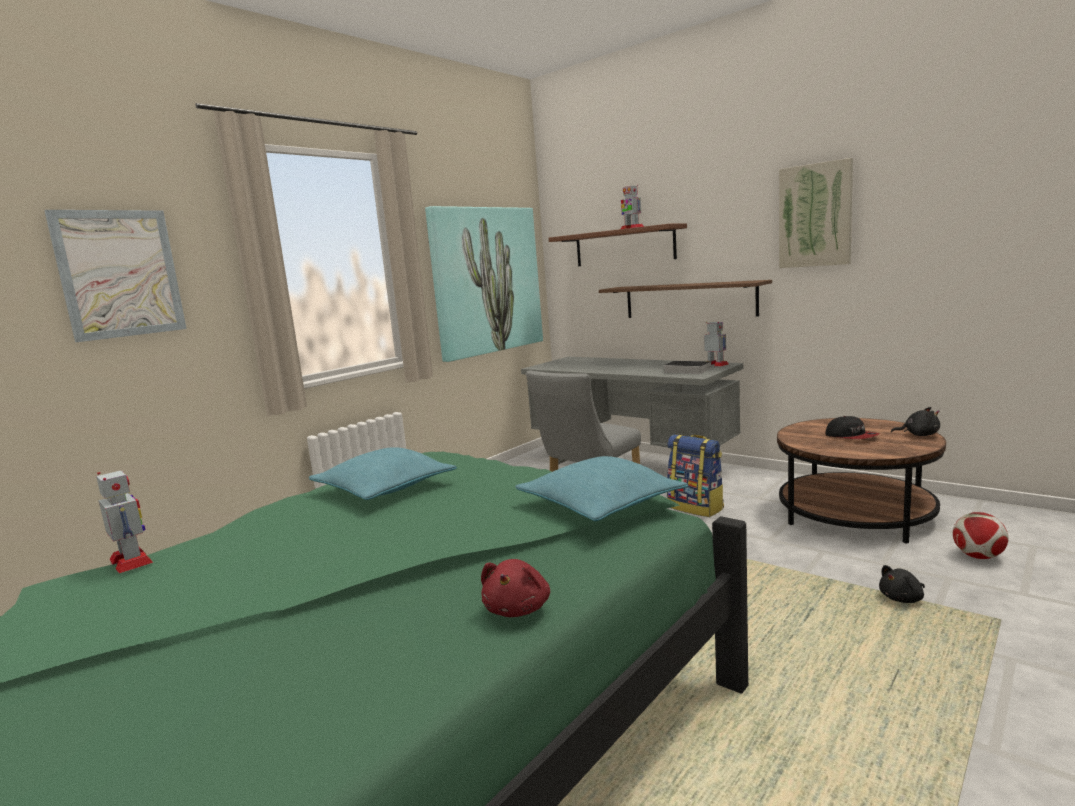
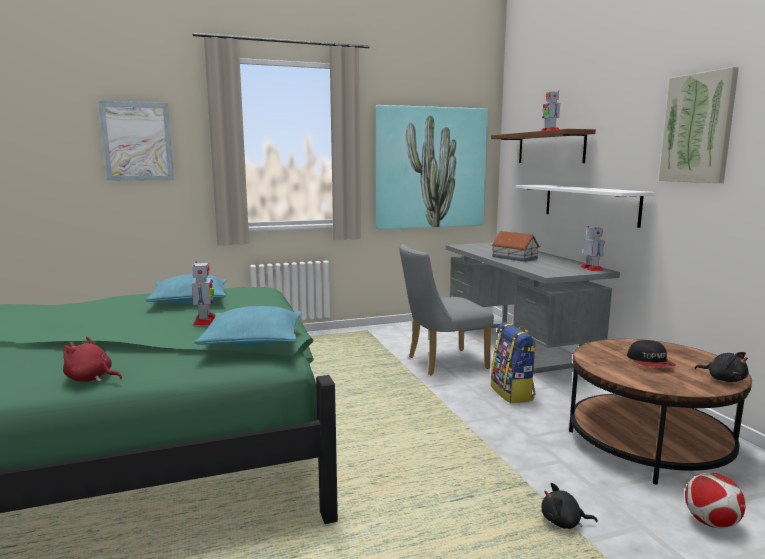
camera: 30 degrees right, 0 degrees up
(131, 561) = (31, 304): toy robot -> toy robot (204, 321)
(518, 609) = (91, 379): red plush toy -> red plush toy turned 60 degrees clockwise
(624, 368) = (514, 257): none -> toy house
(685, 370) = (552, 268): book -> none
(689, 300) = (589, 204): brown shelf -> white shelf

